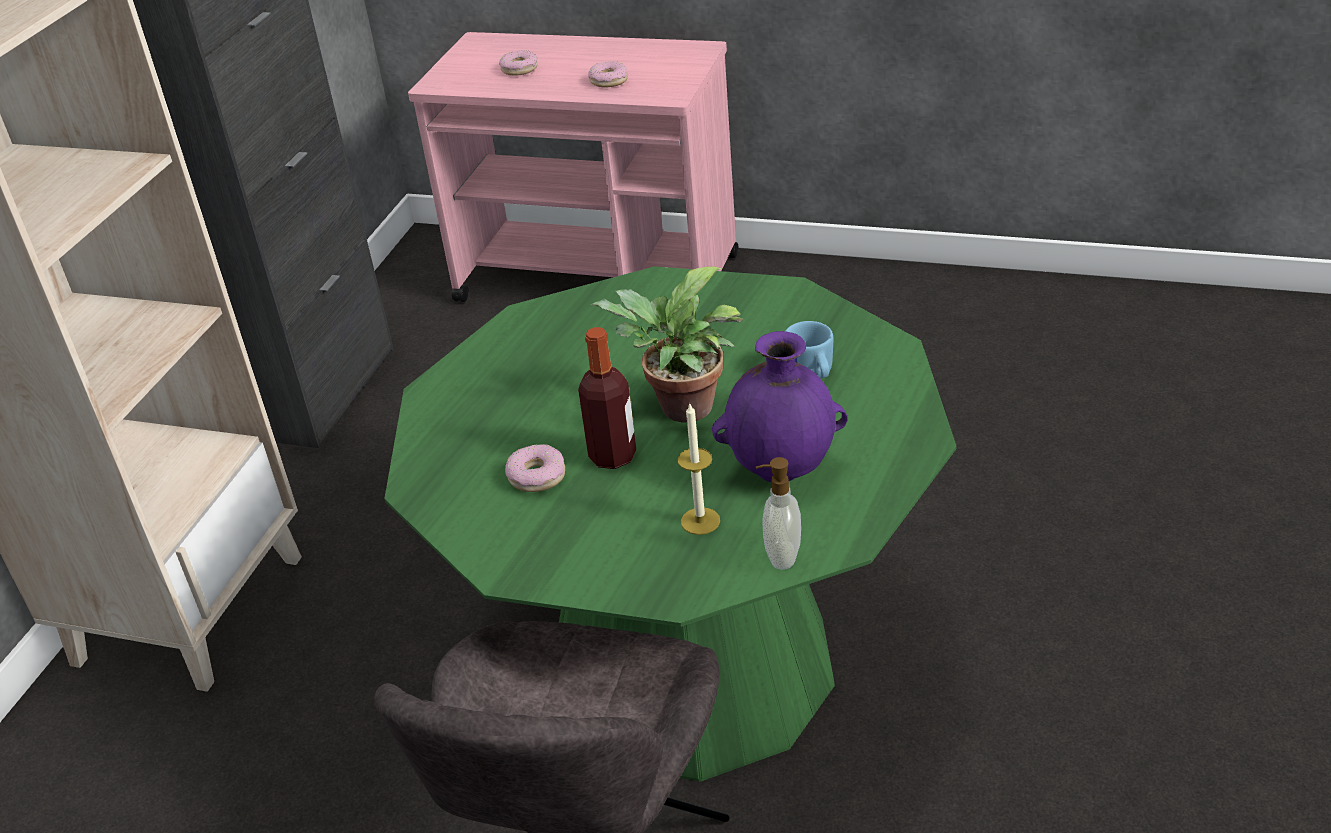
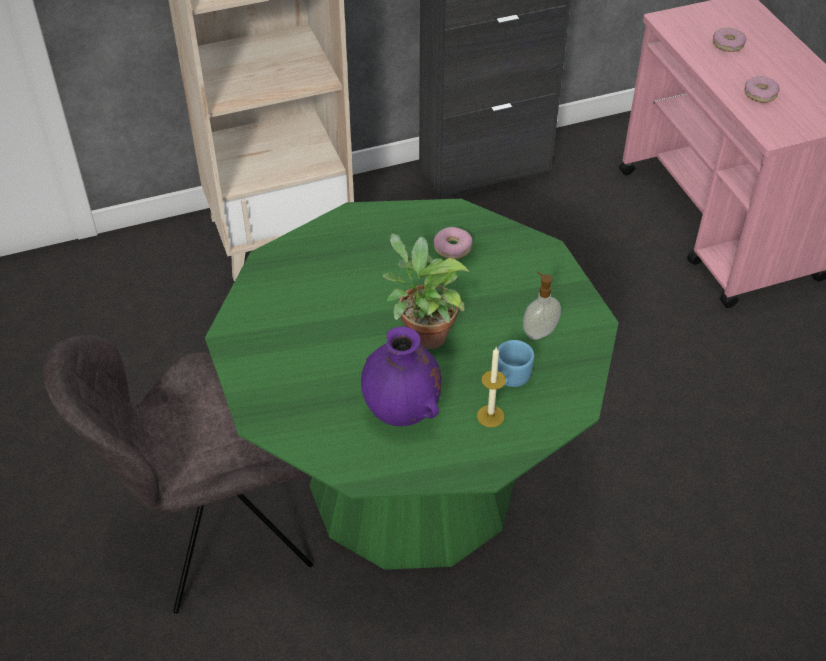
camera: 50 degrees right, 10 degrees up
(537, 476) = (314, 303): donut -> donut (452, 248)
(612, 456) = (356, 326): bottle -> none
(700, 521) = (327, 397): candle -> candle (490, 416)
(781, 556) = (324, 451): soap dispenser -> soap dispenser (539, 332)

